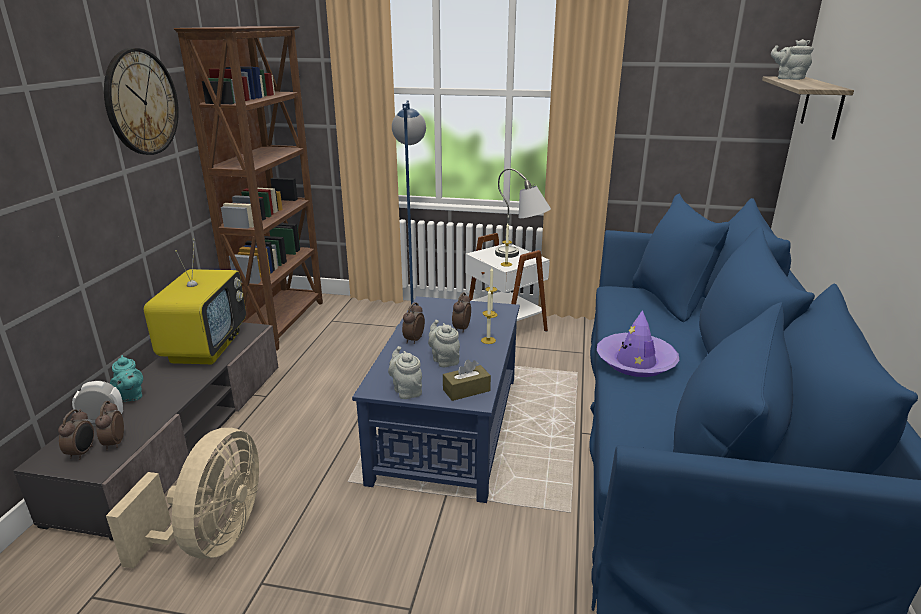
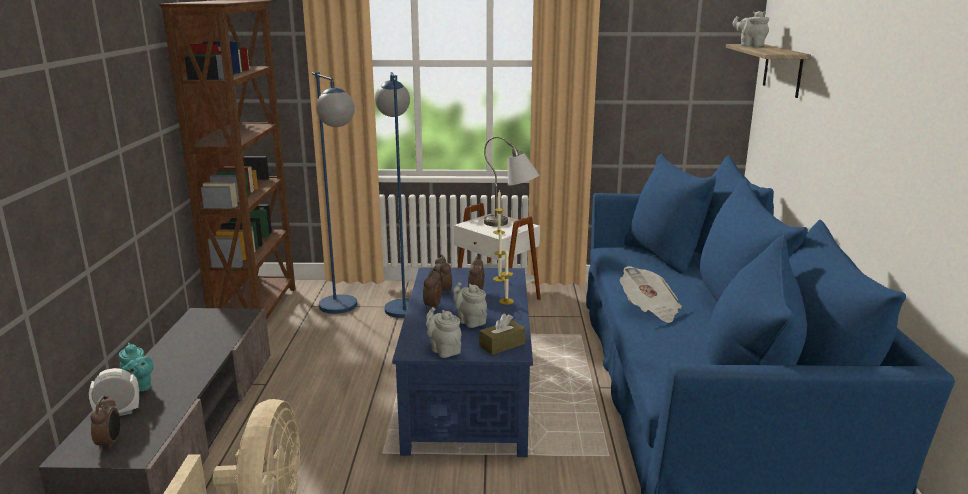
camera: 10 degrees left, 5 degrees down
(114, 443) = (141, 431): alarm clock -> alarm clock (442, 291)
(141, 102) = (134, 79): wall clock -> none
(205, 347) = (200, 334): television -> none
(358, 327) = (343, 310): none -> blue floor lamp
(636, 362) = (649, 309): purple hat -> newspaper

